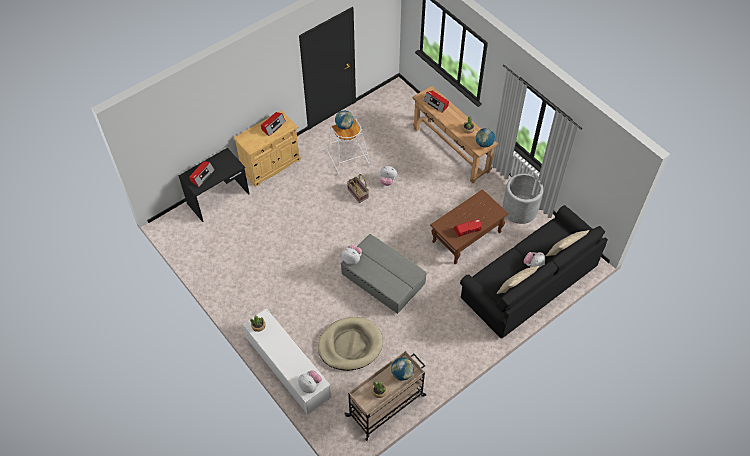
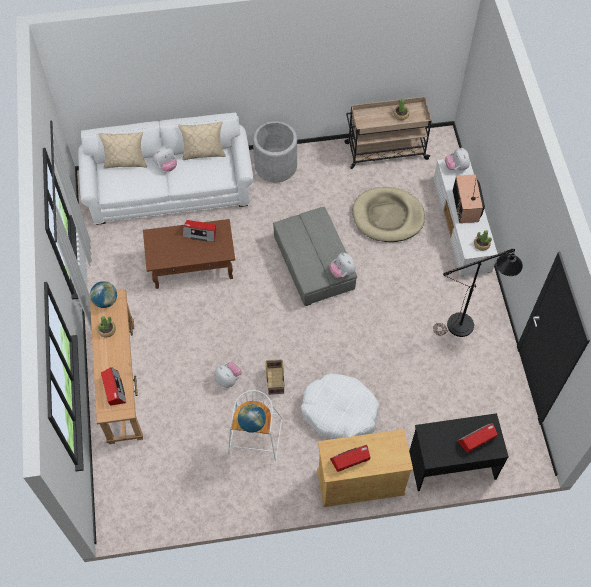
camera: 150 degrees left, 5 degrees up
(247, 291) = (468, 323): none -> black floor lamp
(285, 353) = (466, 206): none -> television
(305, 195) = (339, 412): none -> white dog bed
(402, 373) = (370, 119): globe -> none
(519, 210) = (111, 266): grey planter -> grey planter (276, 165)
(529, 283) = (170, 188): black sofa -> white sofa

